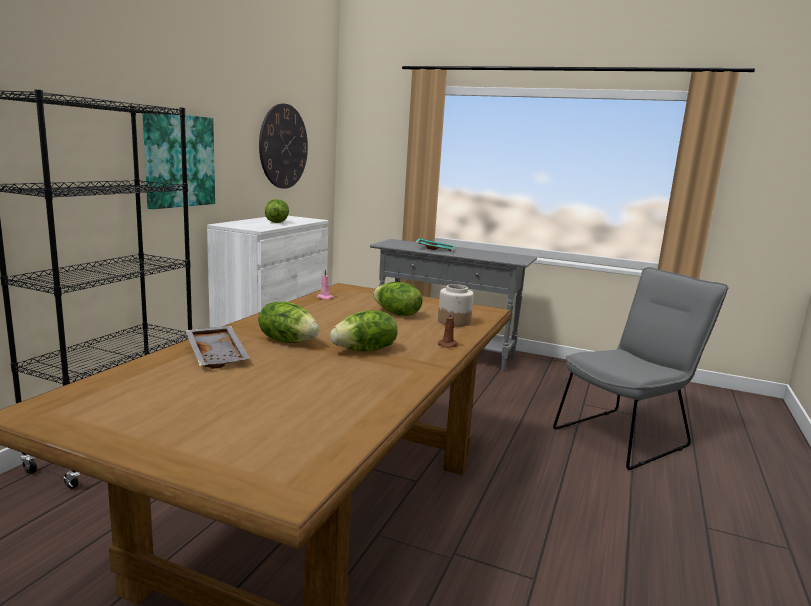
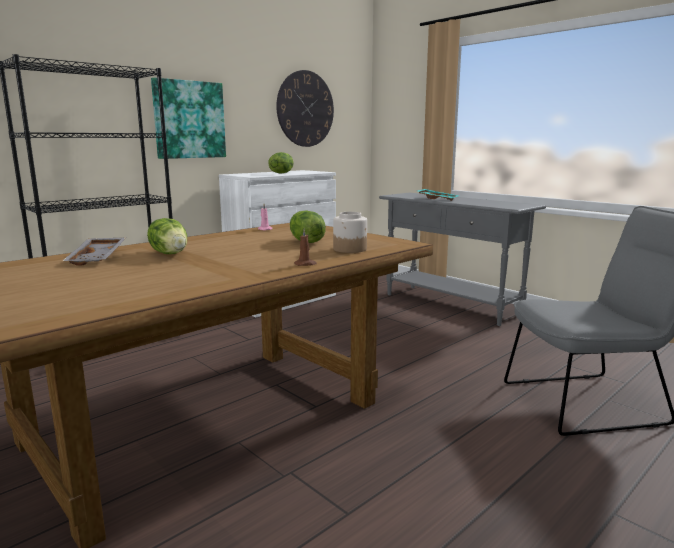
camera: 25 degrees right, 0 degrees up
(365, 350) = (220, 263): lettuce -> none

